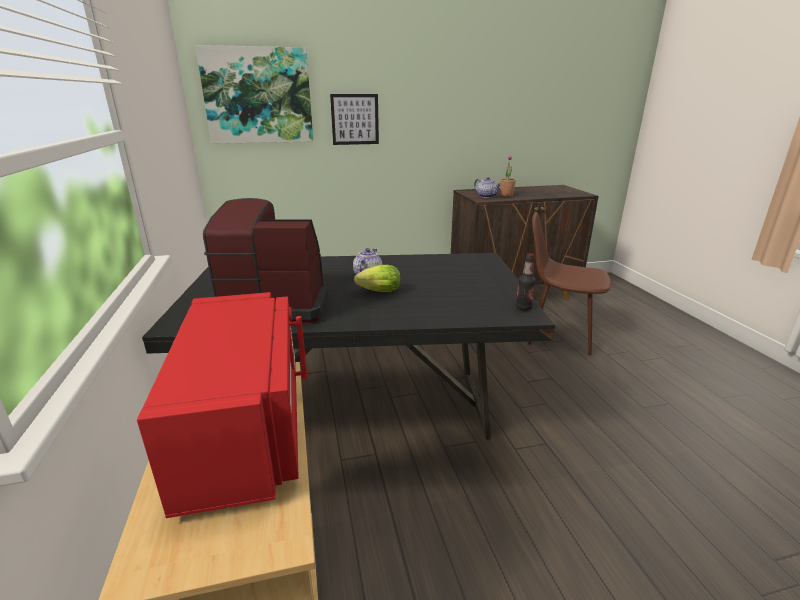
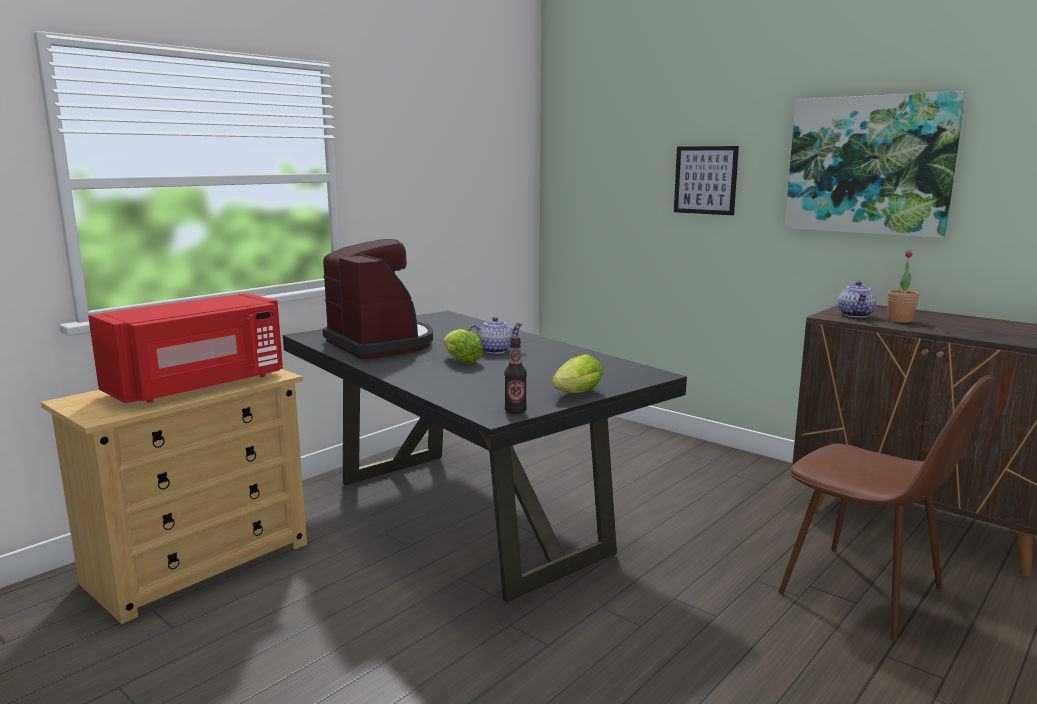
camera: 55 degrees right, 10 degrees down
(258, 96) = (601, 150): picture -> picture (869, 165)
(503, 284) = (575, 394): none -> lettuce
(557, 334) = (865, 593): brown chair -> brown chair turned 150 degrees clockwise

